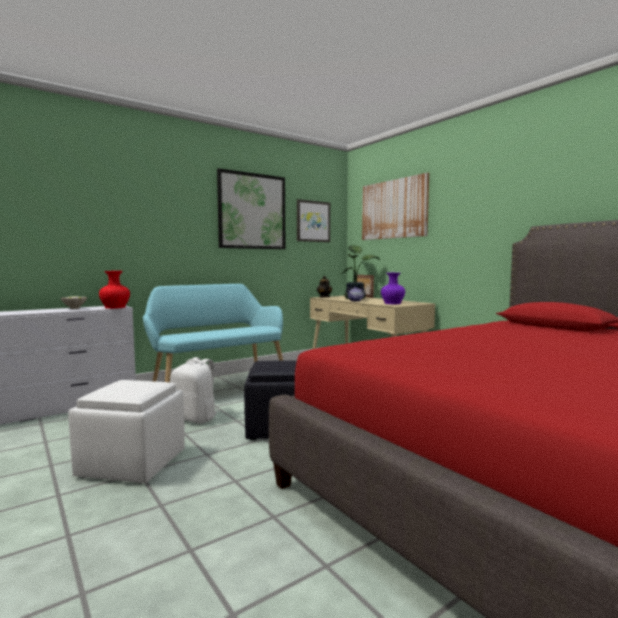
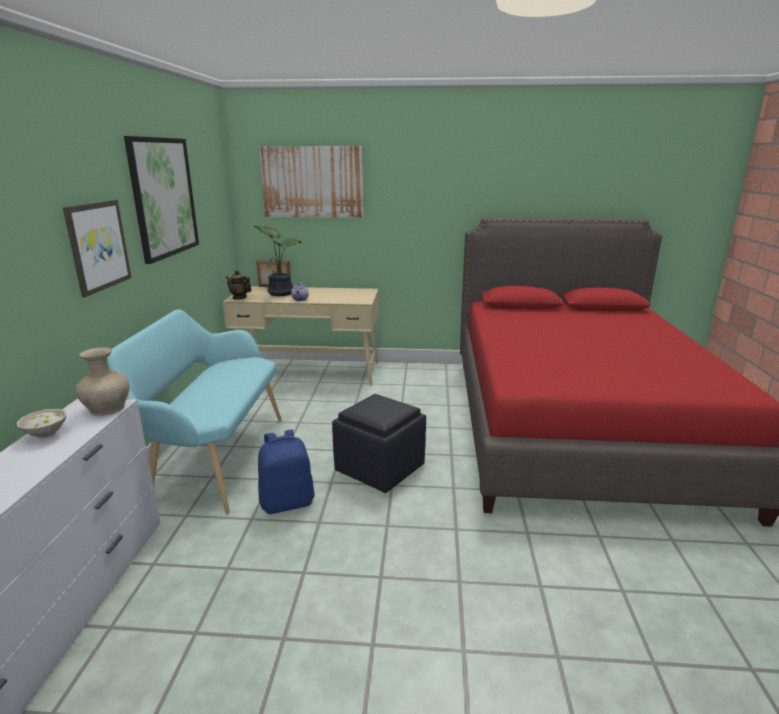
camera: 50 degrees left, 15 degrees up
(115, 307) = (108, 408): red vase -> beige vase
(133, 464) = (356, 576): white ottoman -> none
(195, 418) = (287, 502): white backpack -> blue backpack
(313, 221) = (209, 197): picture -> picture (97, 246)
(392, 303) = (349, 297): purple vase -> none

